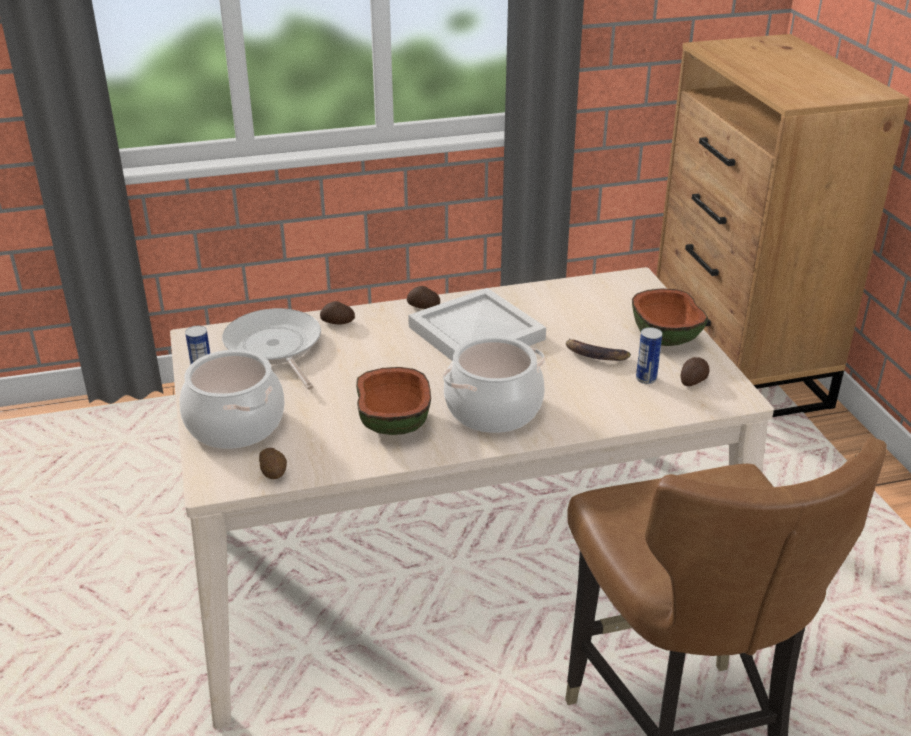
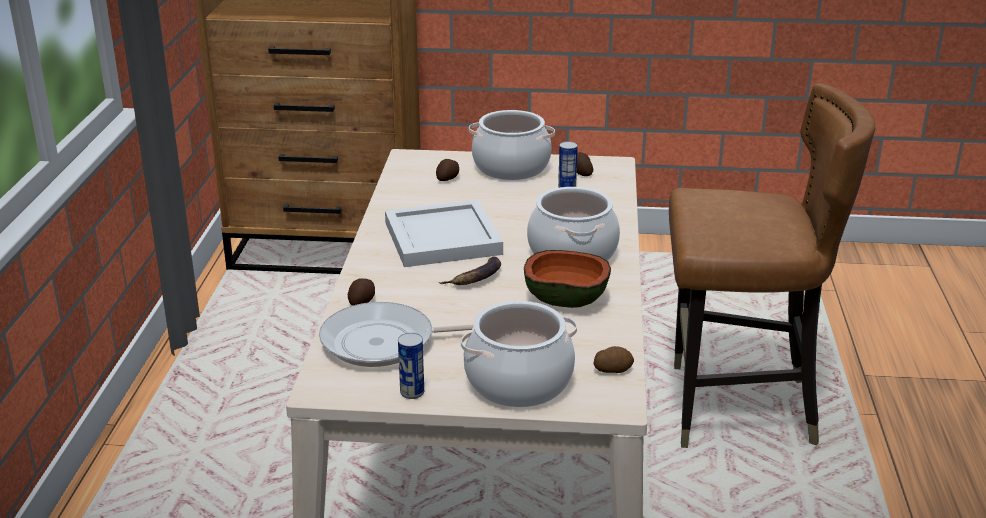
camera: 70 degrees left, 5 degrees down
(423, 307) = (371, 254): potato -> potato (448, 178)
(594, 355) = (518, 198): banana -> banana (476, 278)
(666, 337) = (511, 167): bowl -> cooking pot

